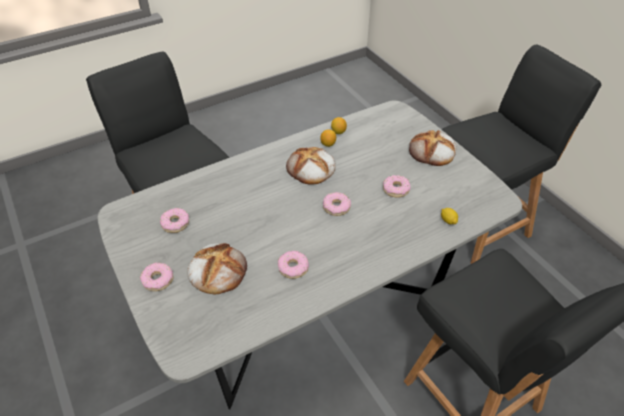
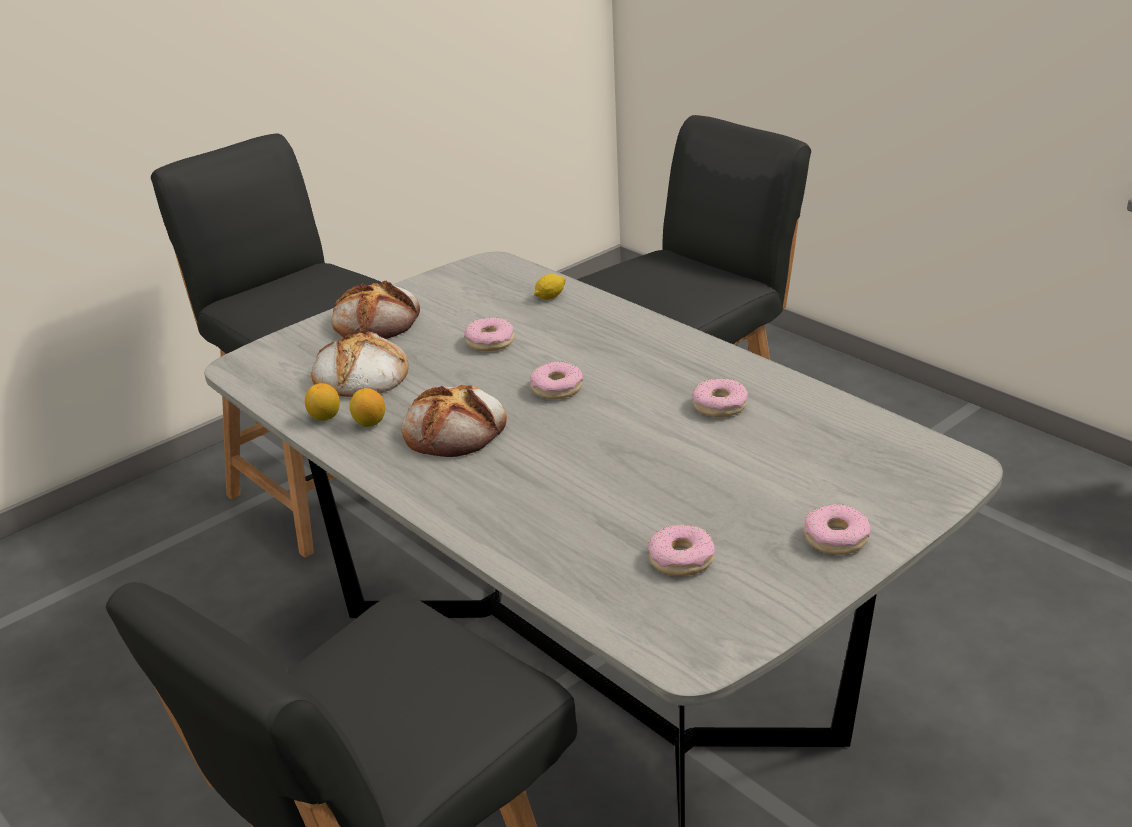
camera: 100 degrees left, 15 degrees down
(217, 270) = (771, 477): bread -> bread (360, 375)

